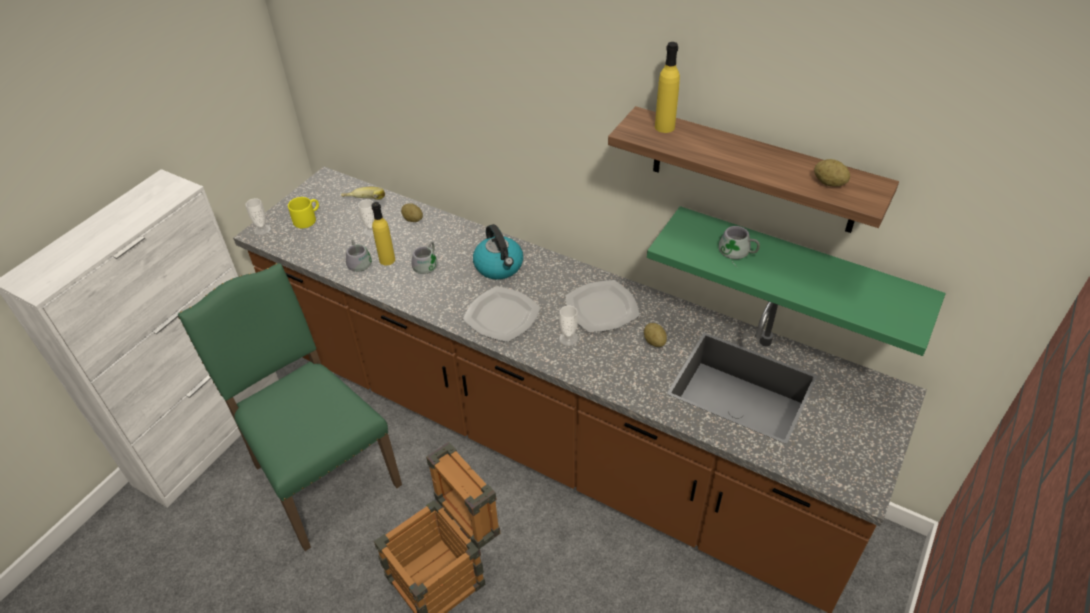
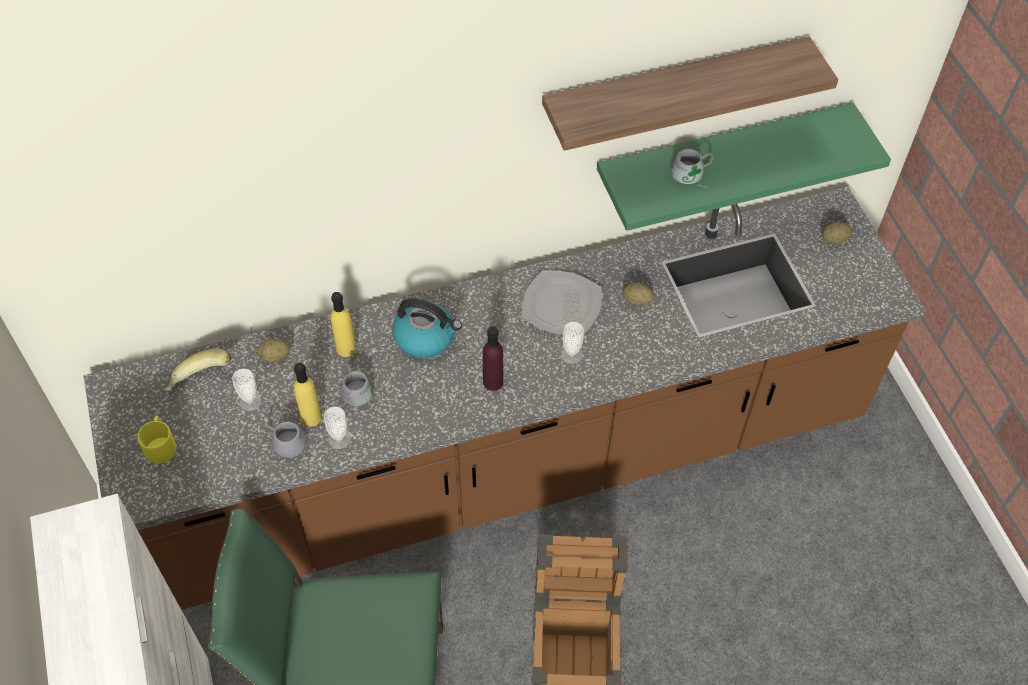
camera: 50 degrees left, 10 degrees up
(262, 229) = (127, 496): cup -> cup (339, 439)
(502, 316) = (493, 382): plate -> purple bottle
(664, 127) = (595, 101): yellow bottle -> yellow bottle (346, 348)
(829, 183) = (772, 71): potato -> potato (834, 239)

